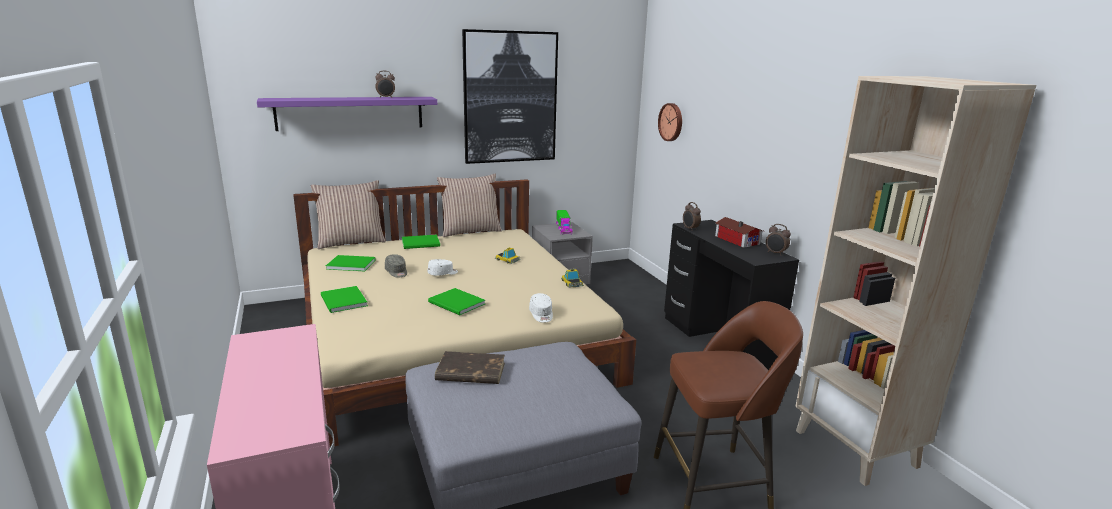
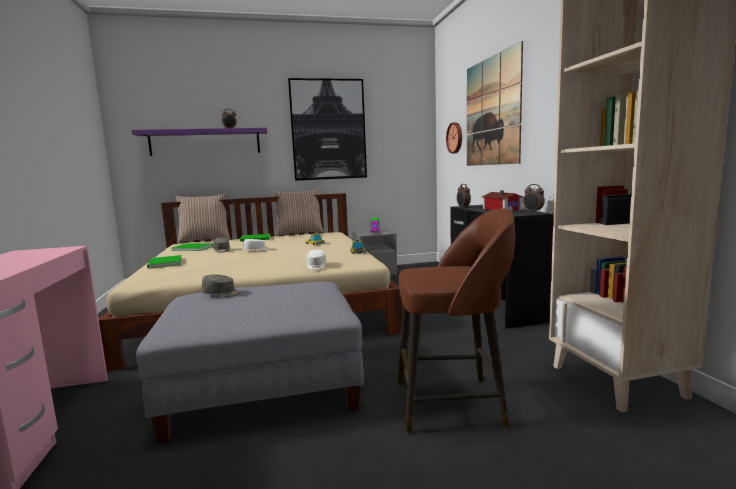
camera: 10 degrees right, 10 degrees down
(457, 304) = (251, 262): green book -> none
(470, 372) = (222, 294): brown book -> grey cap
(729, 113) = (492, 111): none -> picture

